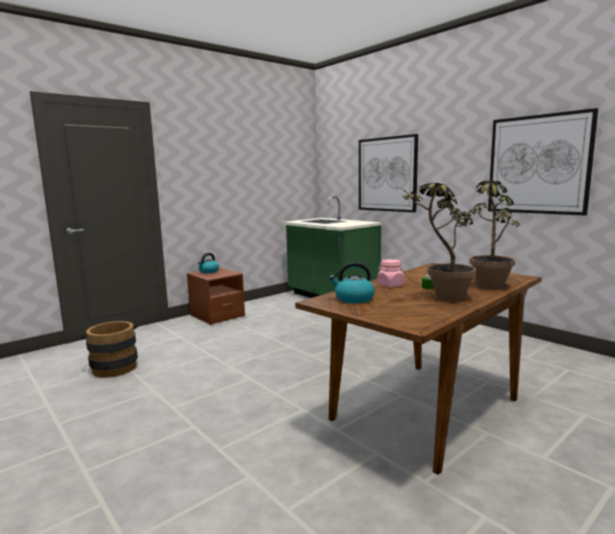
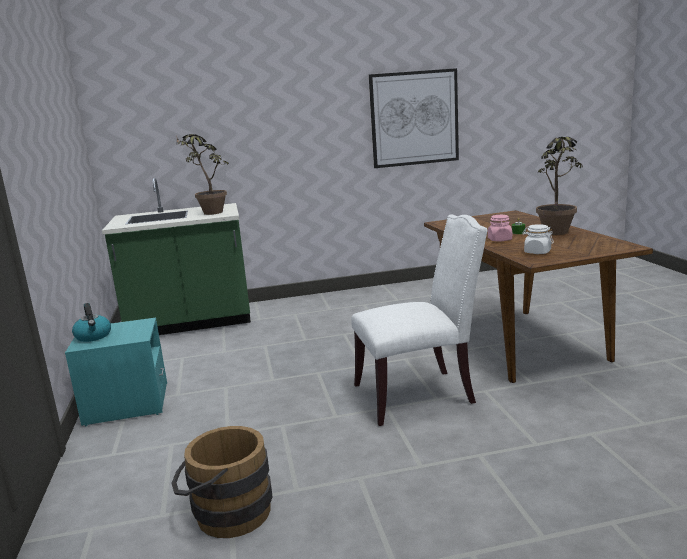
camera: 60 degrees left, 5 degrees up
(217, 316) = (126, 404): brown nightstand -> turquoise nightstand
(278, 385) = (419, 394): none -> white chair
(353, 299) = (537, 252): kettle -> white jar
(387, 174) = (234, 139): picture -> none
(488, 283) = (522, 221): potted plant -> potted plant (208, 212)

